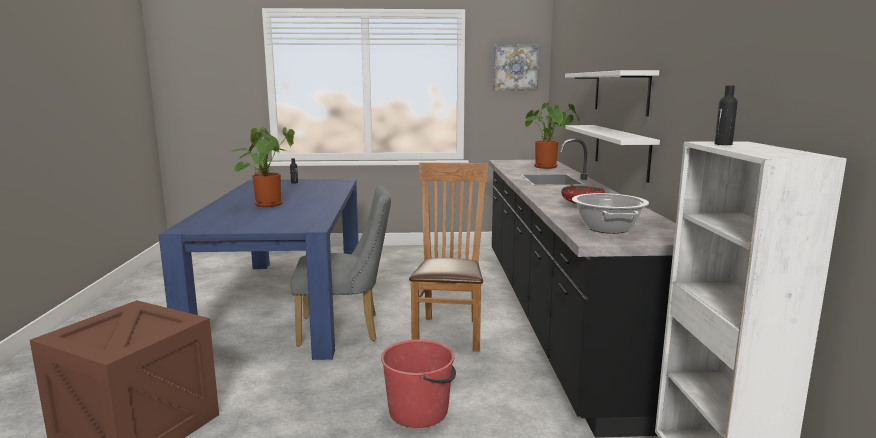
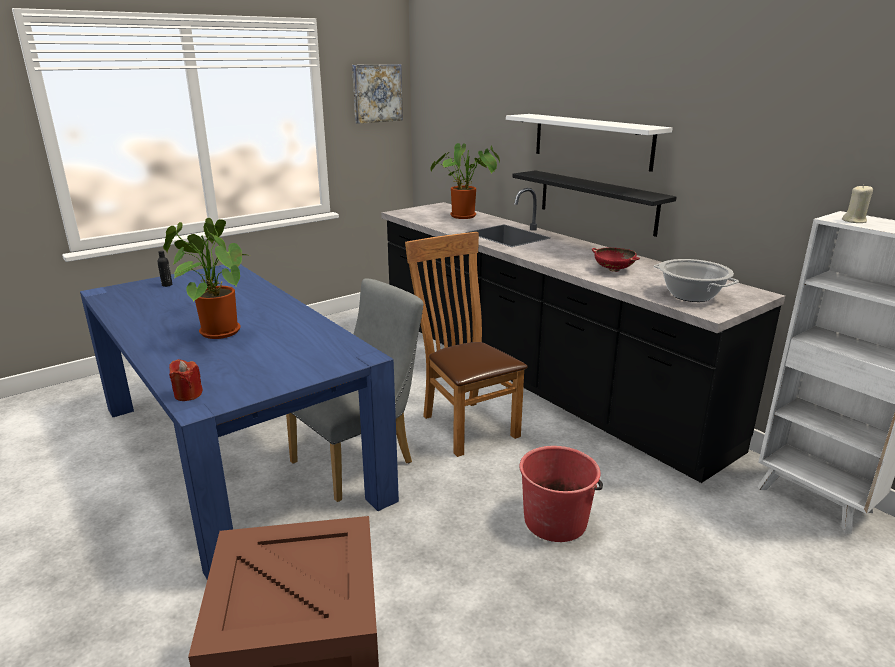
camera: 35 degrees left, 10 degrees up
(191, 224) = (188, 394): none -> red candle
(620, 151) = (597, 202): white shelf -> black shelf
(723, 144) = (854, 221): black bottle -> beige candle

